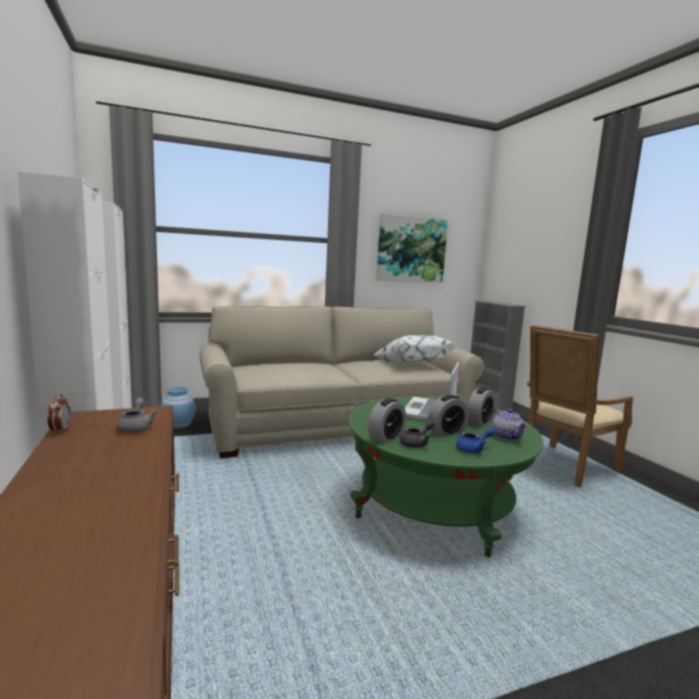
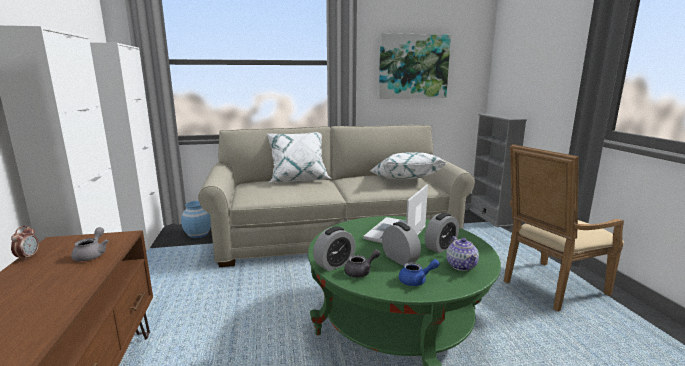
camera: 10 degrees right, 5 degrees up
(299, 362) = (298, 179): none -> white pillow
(446, 432) = (400, 259): alarm clock -> alarm clock turned 105 degrees counterclockwise

